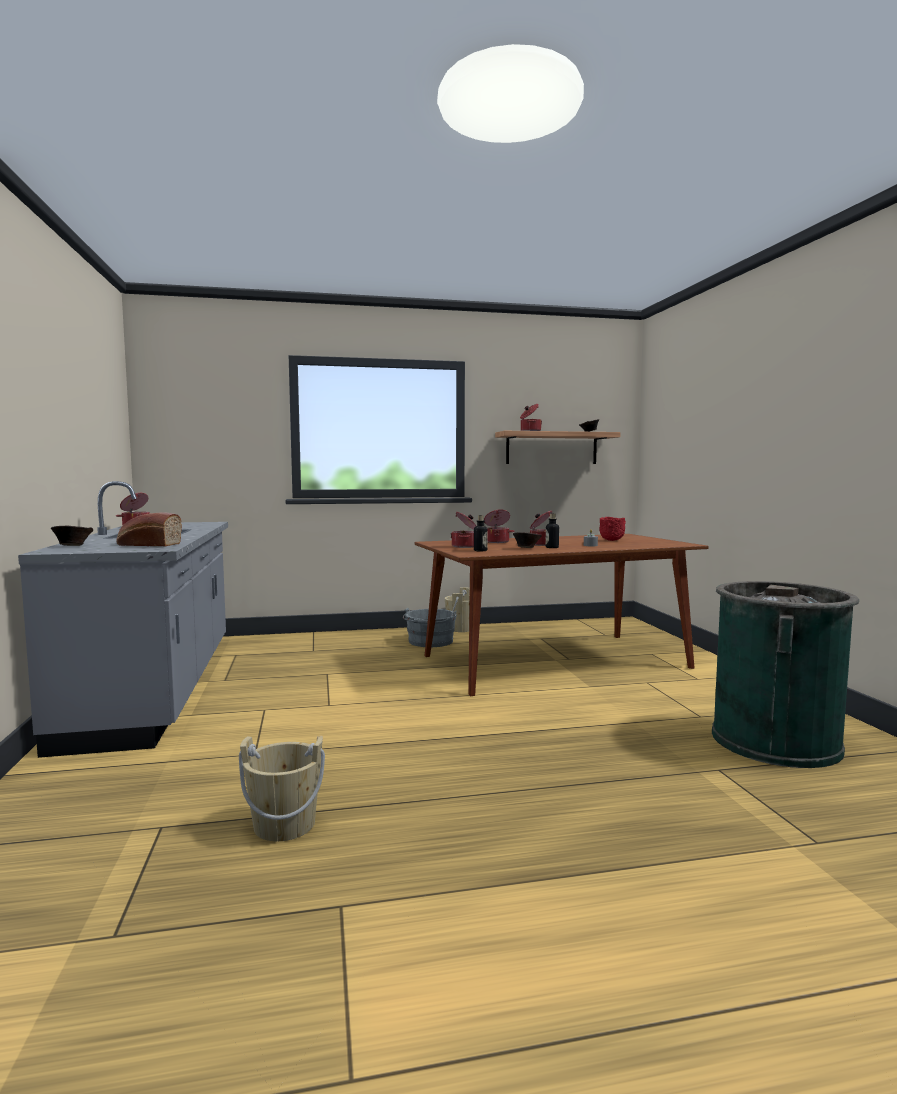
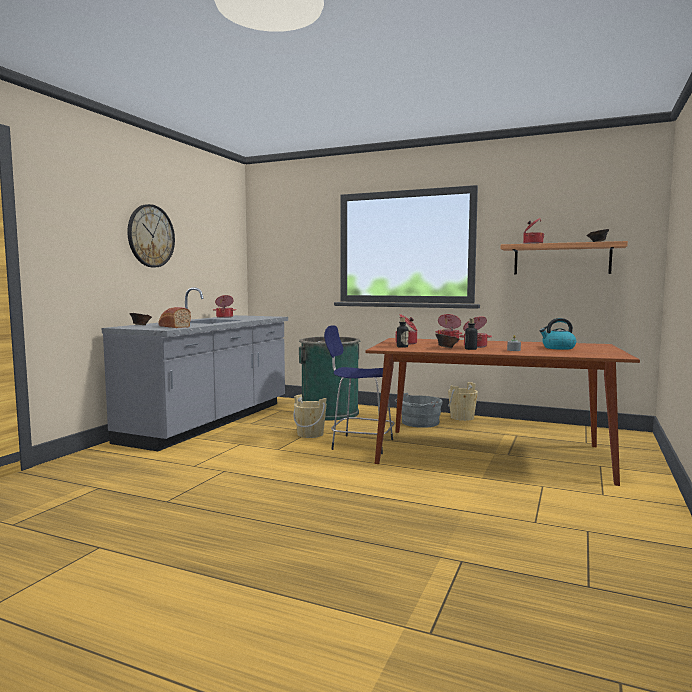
camera: 35 degrees right, 0 degrees up
(50, 395) = (151, 236): none -> wall clock
(284, 824) = (144, 503): beige bucket -> beige bucket (310, 434)
(414, 678) = (360, 444): none -> blue stool
(612, 540) = (558, 348): red bowl -> kettle
(775, 741) = (567, 559): green trash can -> green trash can (330, 413)

